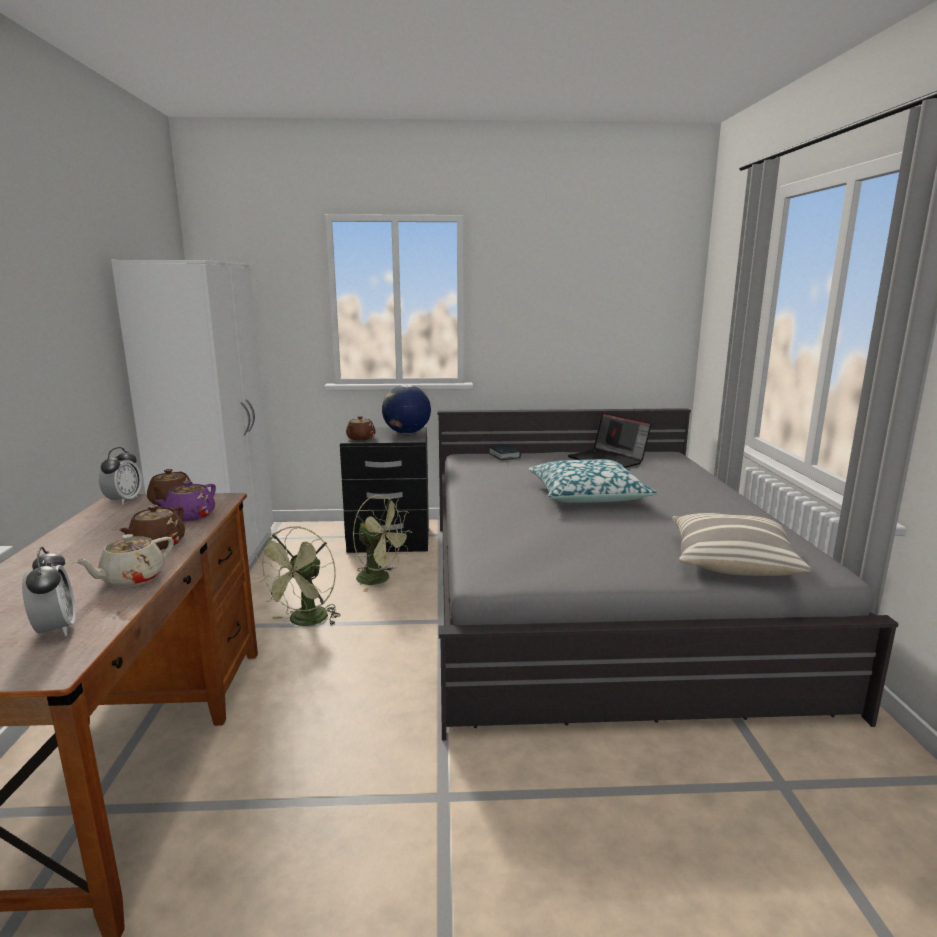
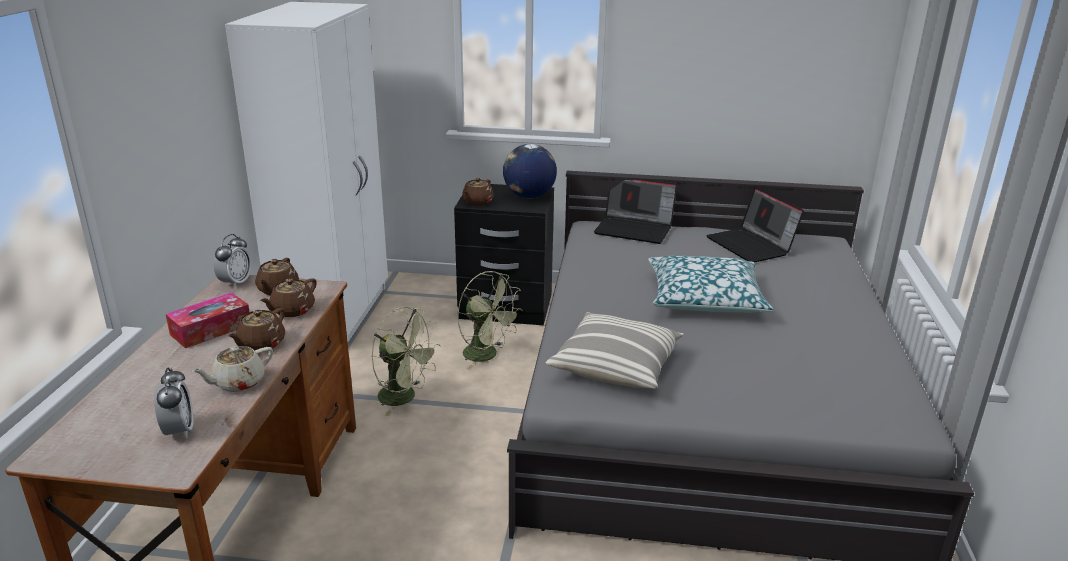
camera: 10 degrees right, 10 degrees up
(96, 537) = (211, 329): none -> tissue box
(190, 517) = (292, 310): purple teapot -> brown teapot
(305, 622) = (404, 398): green fan -> green fan turned 90 degrees counterclockwise
(504, 456) = (635, 229): book -> laptop
(731, 562) = (817, 405): pillow -> pillow (615, 366)

